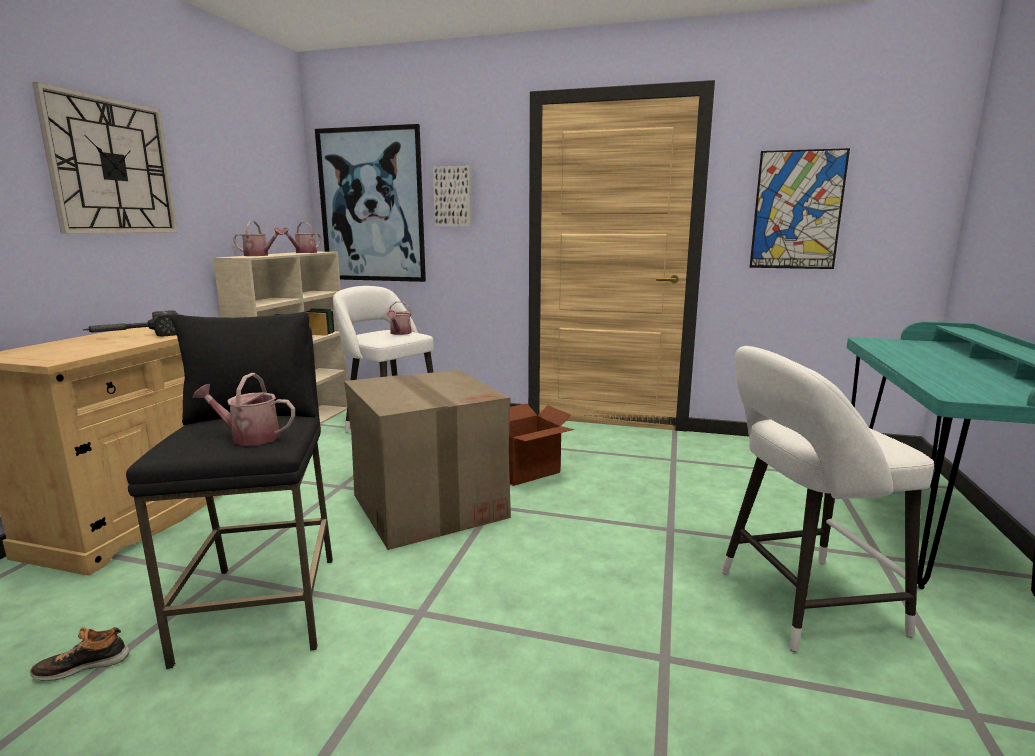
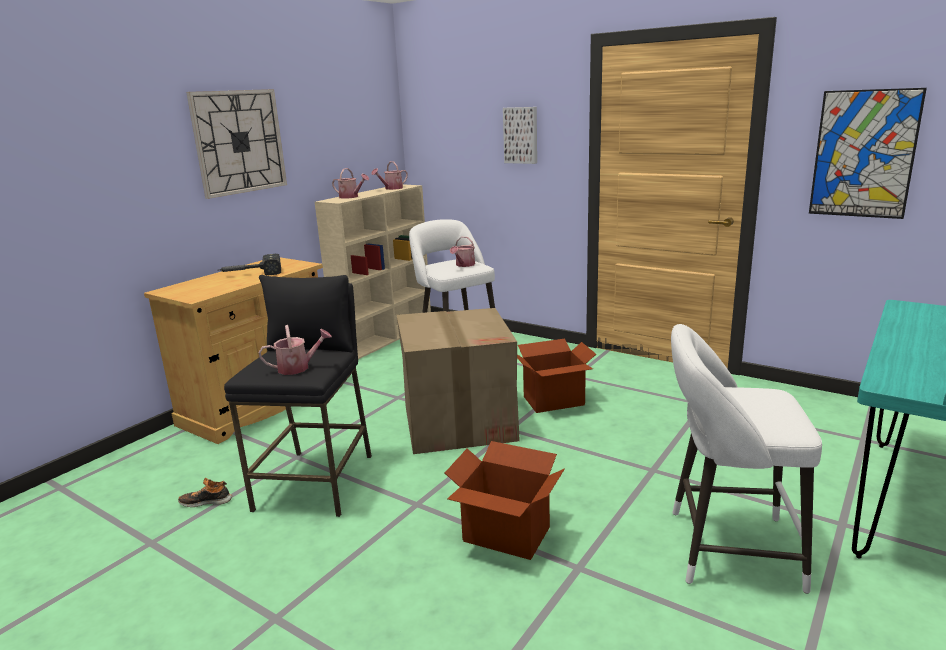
camera: 20 degrees right, 5 degrees up
(249, 437) = (298, 367): watering can -> watering can turned 135 degrees clockwise
(371, 205) = (452, 142): picture -> none
(555, 633) = (506, 535): none -> cardboard box

